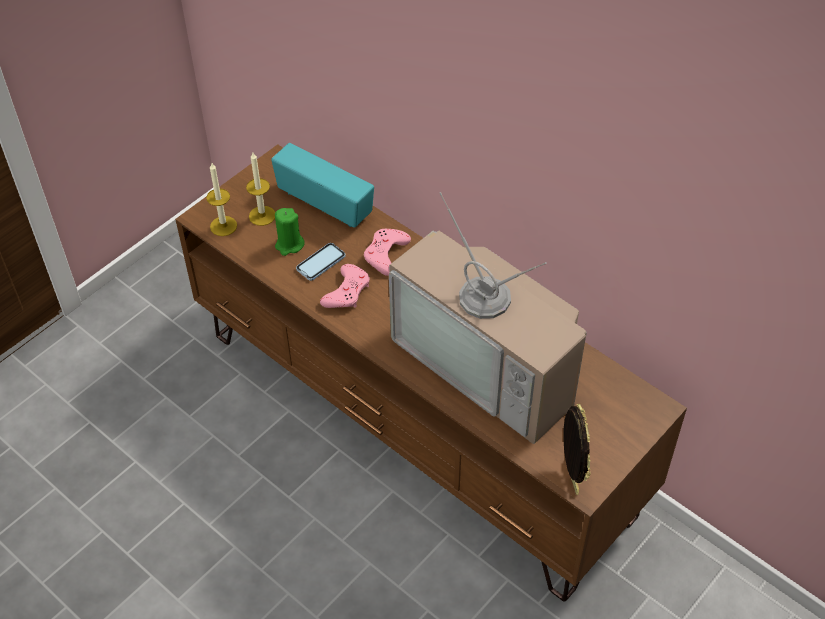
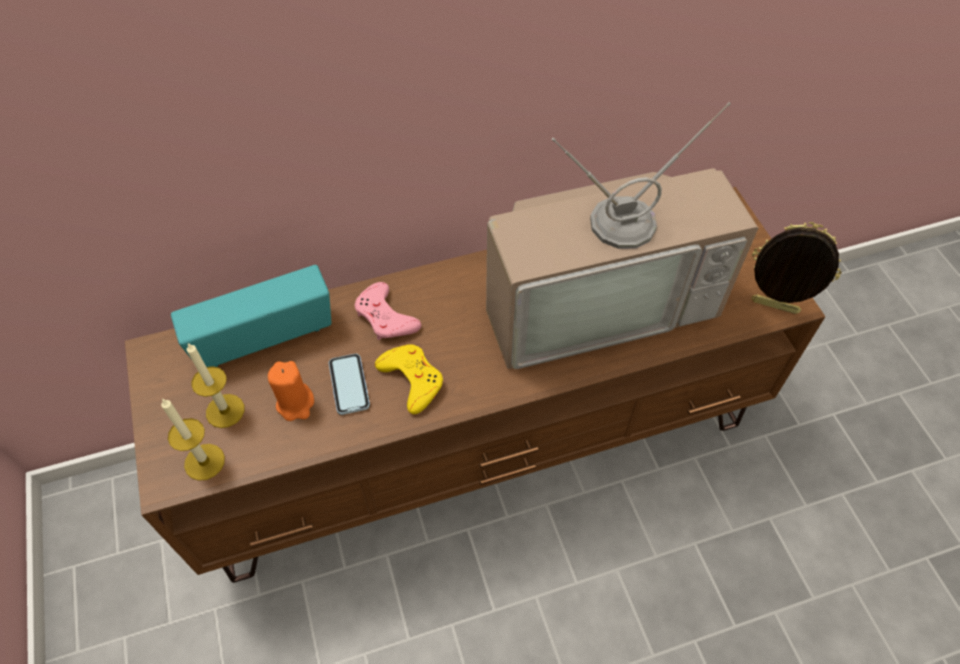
camera: 60 degrees left, 5 degrees up
(289, 245) = (295, 404): green candle -> orange candle
(347, 292) = (412, 379): pink game controller -> yellow game controller

